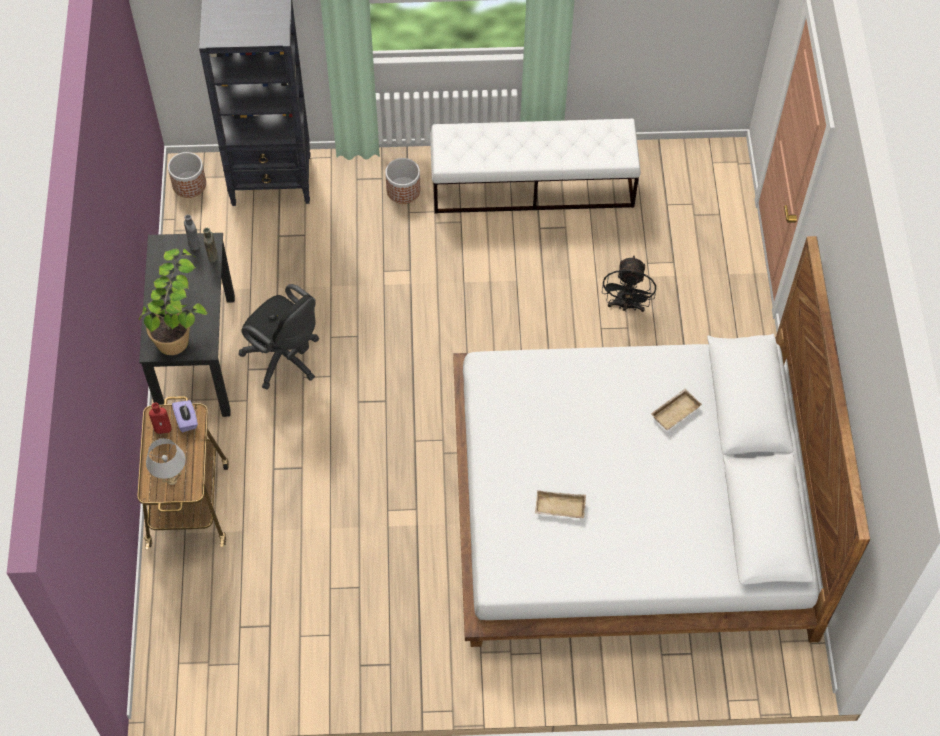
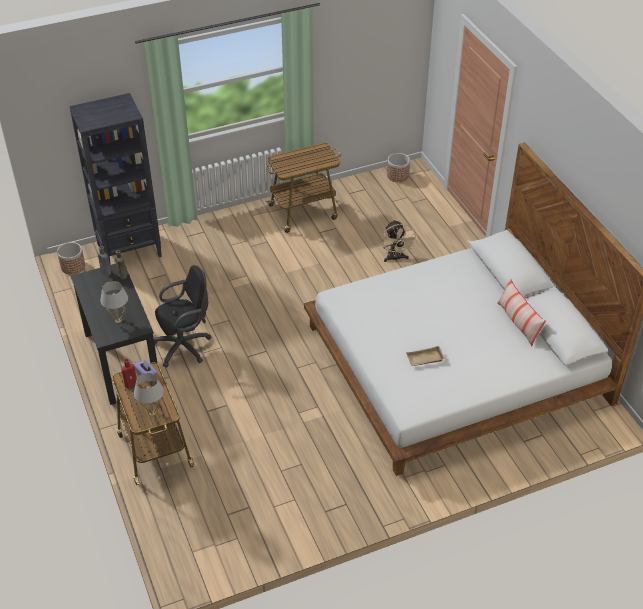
camera: 20 degrees left, 15 degrees down
(180, 327) = (118, 320): potted plant -> white table lamp
(285, 359) = (185, 346): black office chair -> black office chair turned 45 degrees counterclockwise
(403, 190) = (221, 234): planter -> planter (397, 175)
(533, 185) = (304, 212): white bench -> cart
(626, 305) = (395, 258): black fan -> beige fan
(675, 410) = (468, 287): beige tray -> none
(715, 491) = (518, 322): none -> pillow

